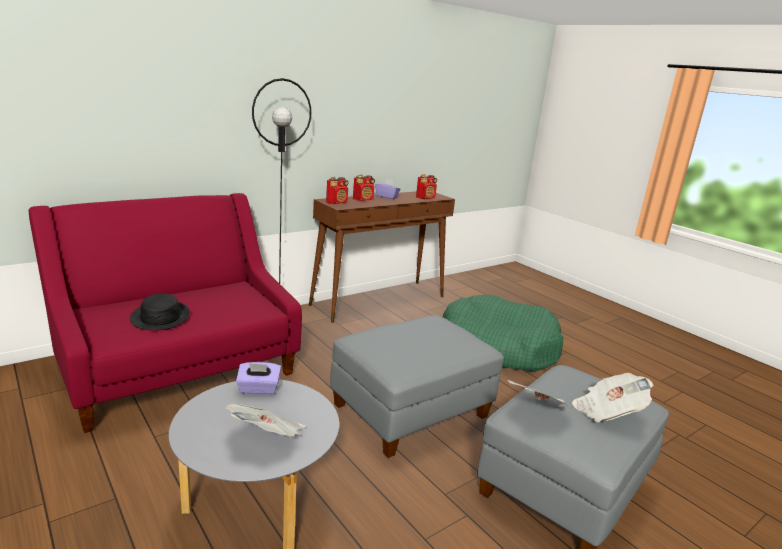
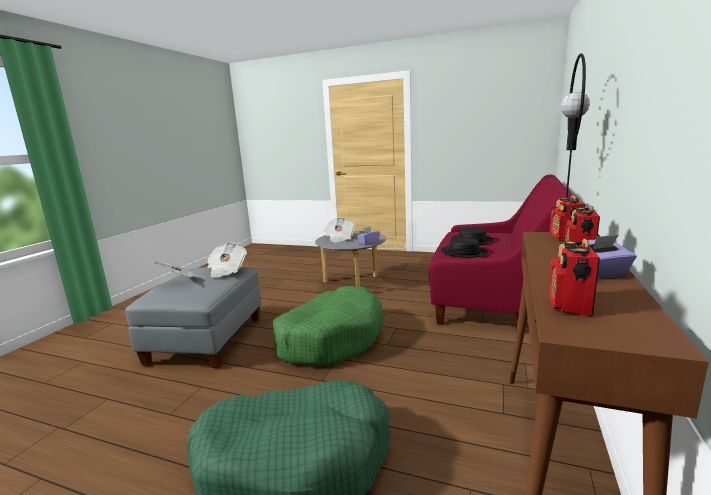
camera: 150 degrees right, 5 degrees down
(229, 306) = (464, 252): none -> black hat
(410, 411) = (331, 338): grey ottoman -> green dog bed

